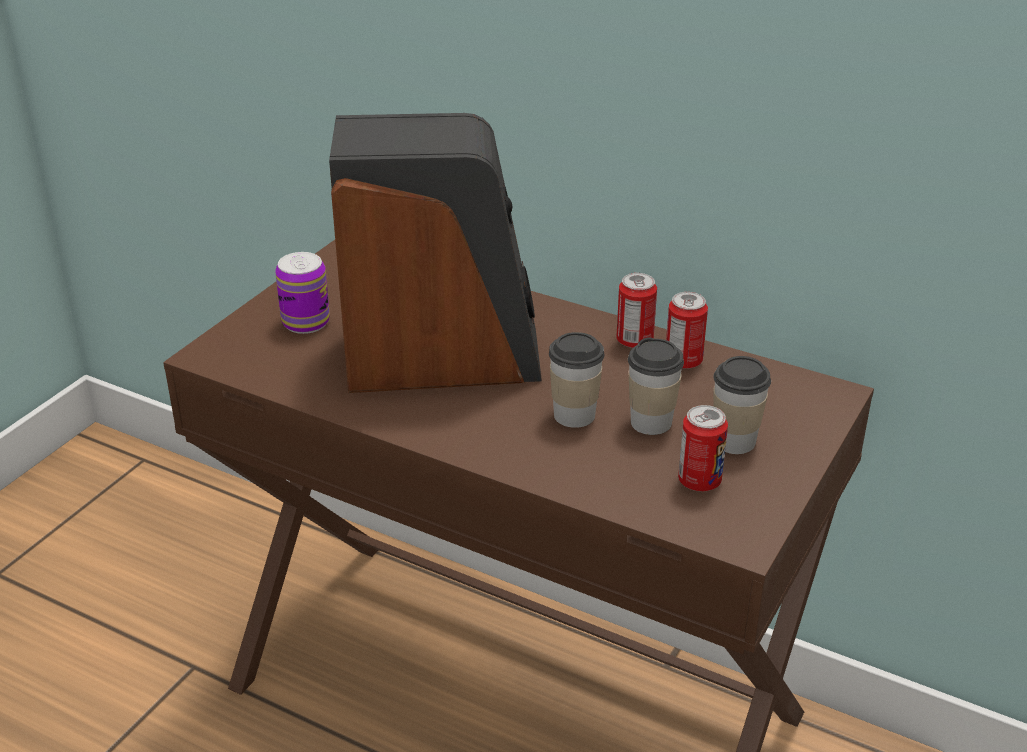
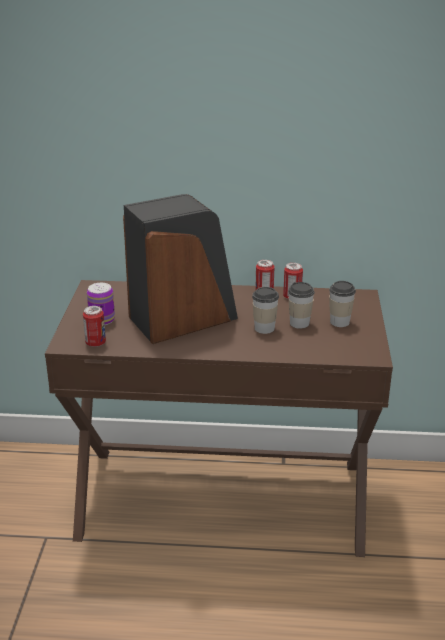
camera: 25 degrees left, 5 degrees down
(699, 481) = (338, 340): can -> can (95, 343)

